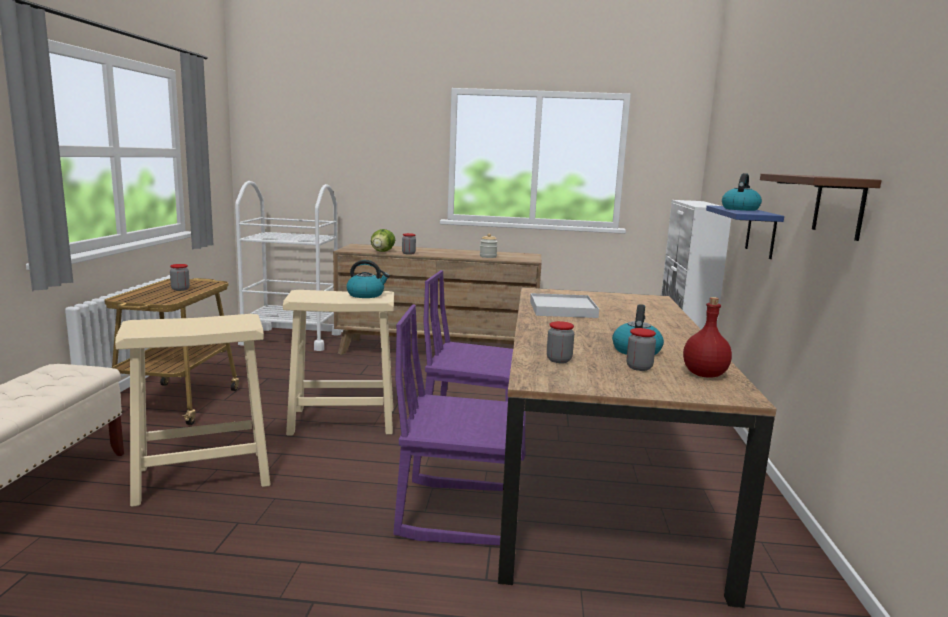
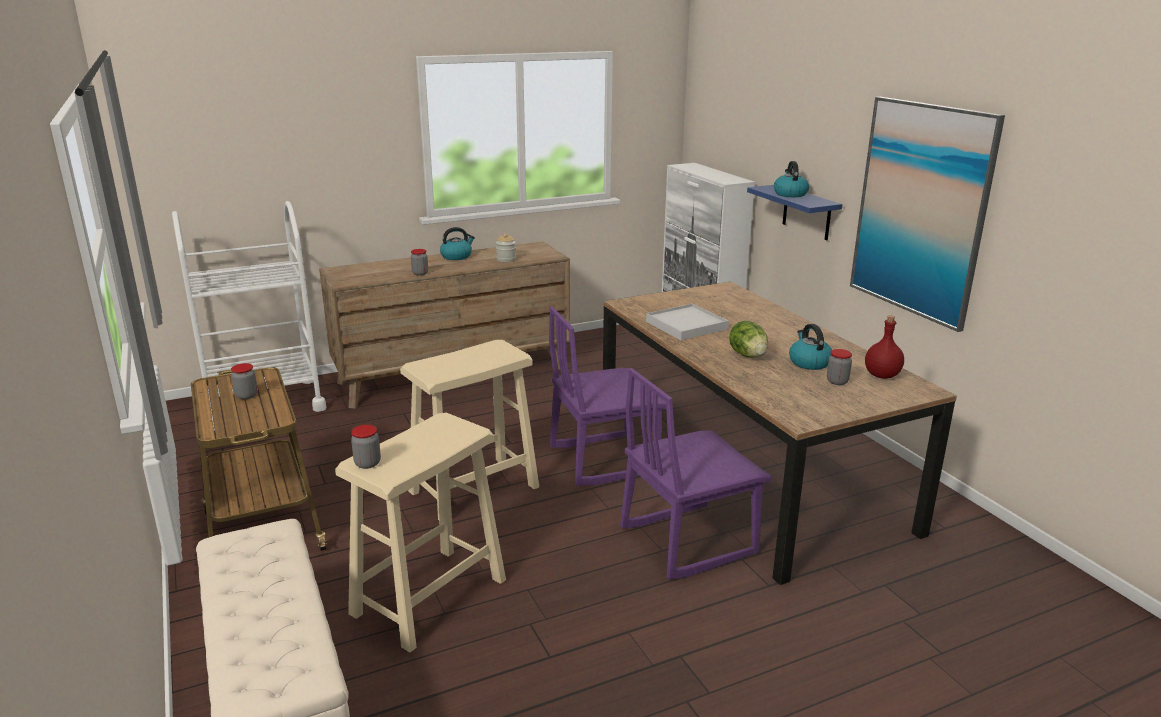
camera: 30 degrees left, 10 degrees up
(366, 295) = (488, 352): kettle -> kettle (457, 256)
(382, 251) = (386, 276): lettuce -> lettuce (748, 355)
(559, 360) = (780, 391): jar -> jar (367, 463)
(839, 206) = (920, 210): brown shelf -> picture

